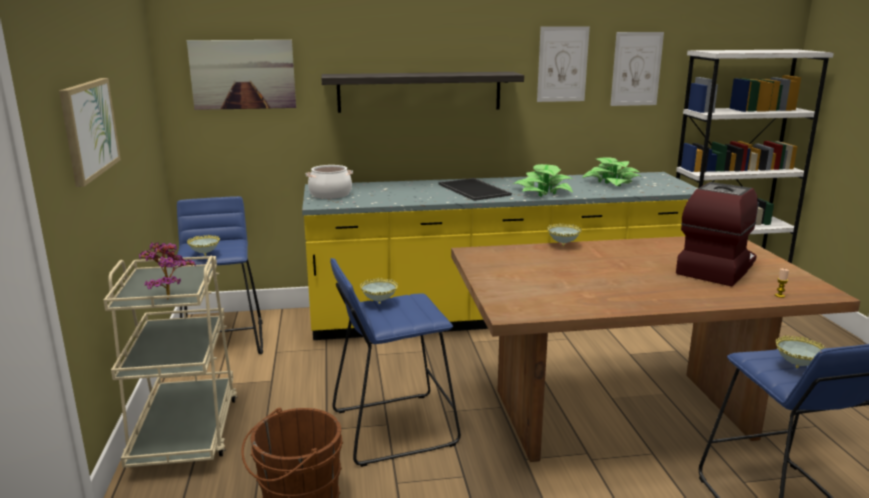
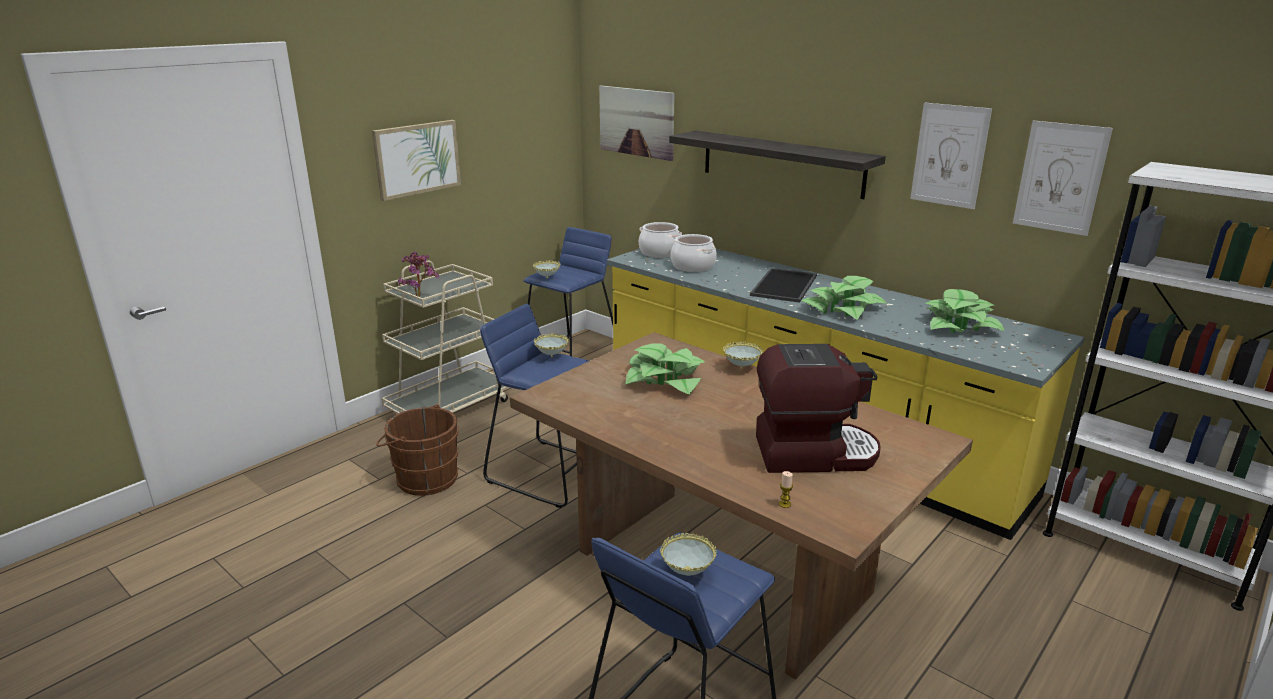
camera: 50 degrees right, 5 degrees up
(383, 196) = (693, 266): none -> cooking pot
(546, 269) = (665, 379): none -> potted plant

